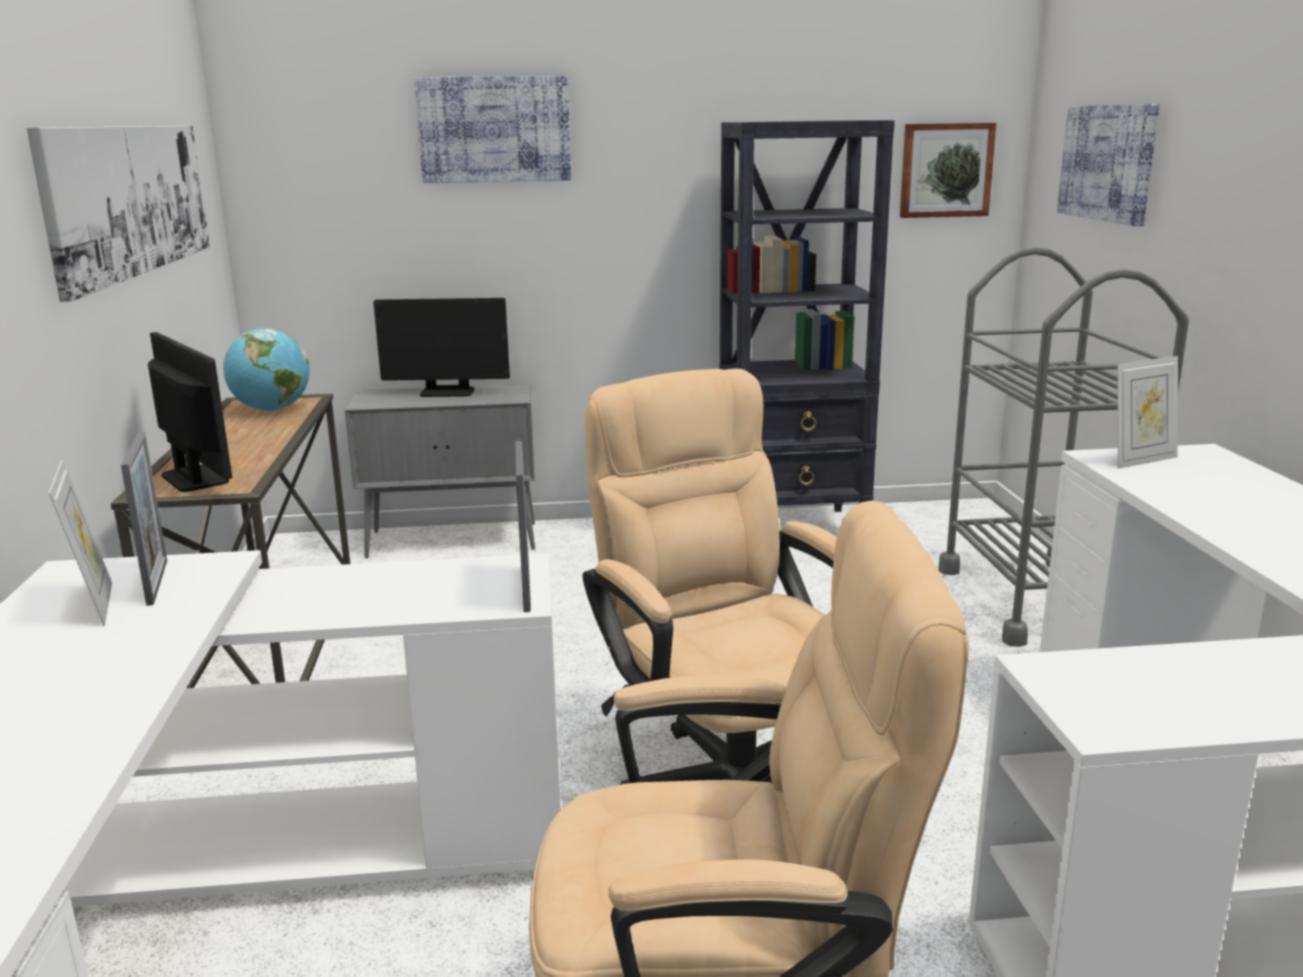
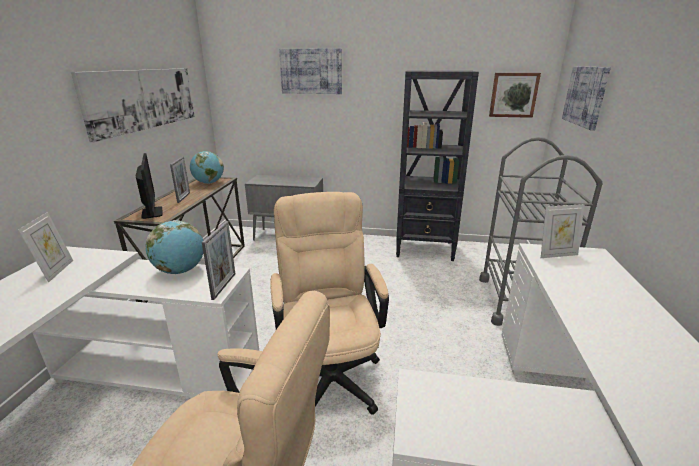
camera: 15 degrees right, 5 degrees up
(157, 582) = (87, 262): picture frame -> picture frame (184, 197)
(394, 576) = (180, 271): none -> globe
(447, 392) = (288, 179): monitor -> none

